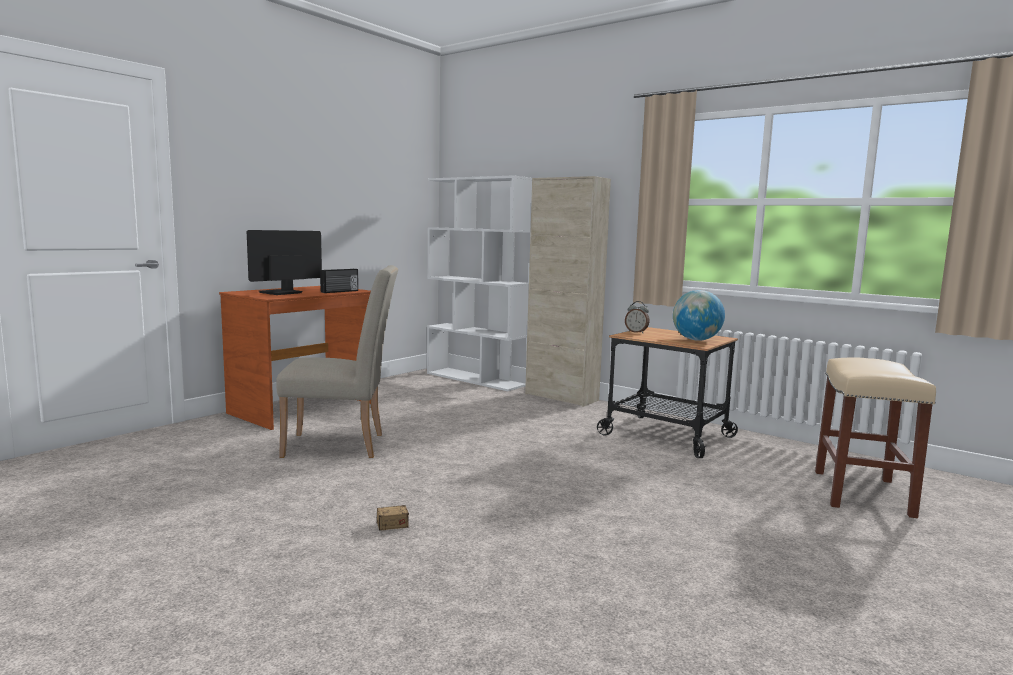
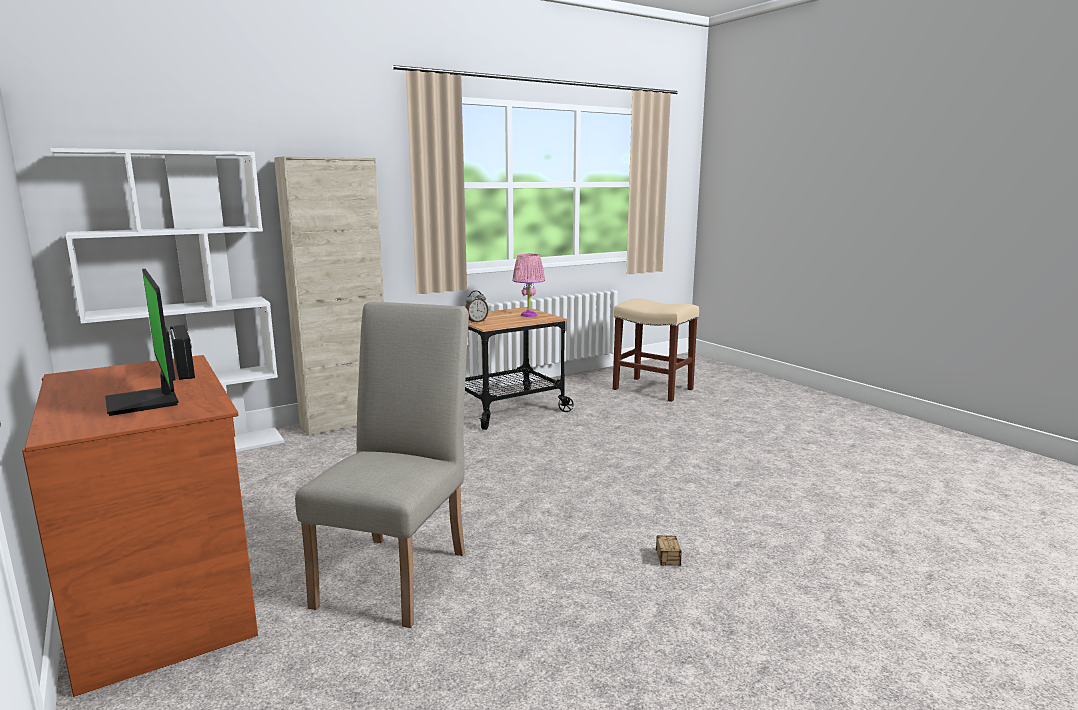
camera: 70 degrees left, 5 degrees up
(696, 340) = (529, 315): globe -> pink table lamp

